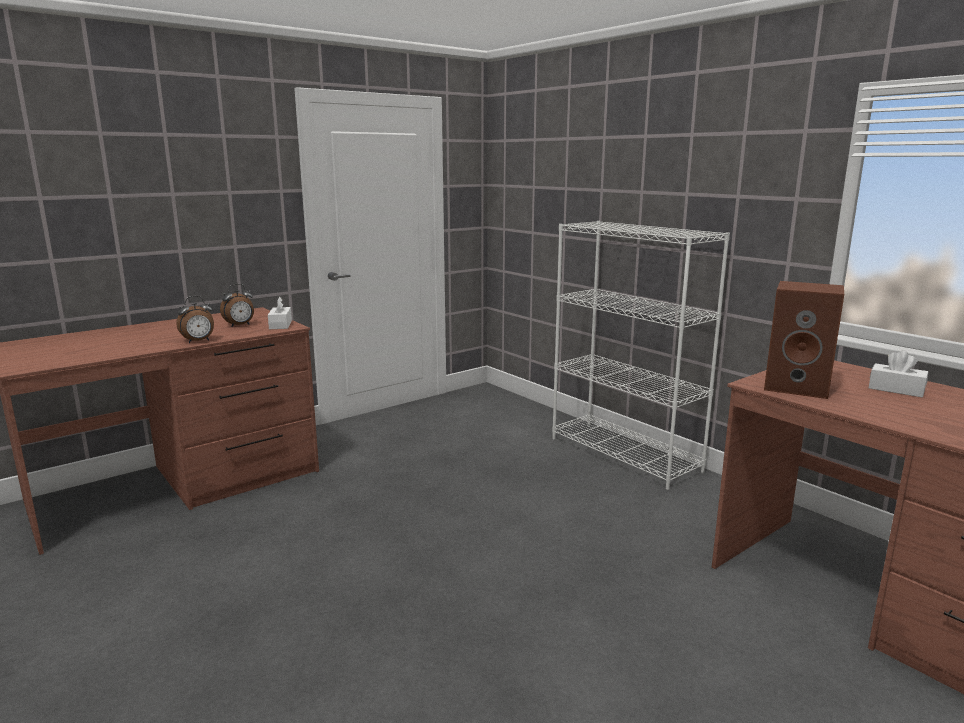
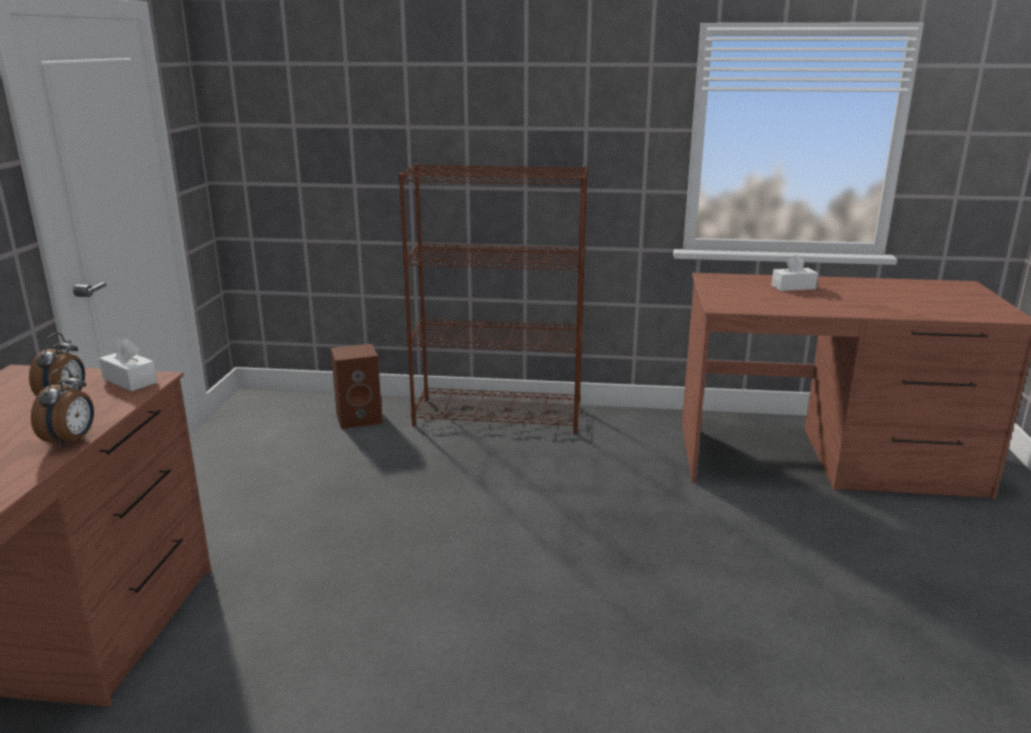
camera: 45 degrees left, 5 degrees up
(625, 454) = (499, 416): white bookcase -> brown bookcase
(798, 386) = (747, 301): brown speaker -> brown speaker (360, 418)

